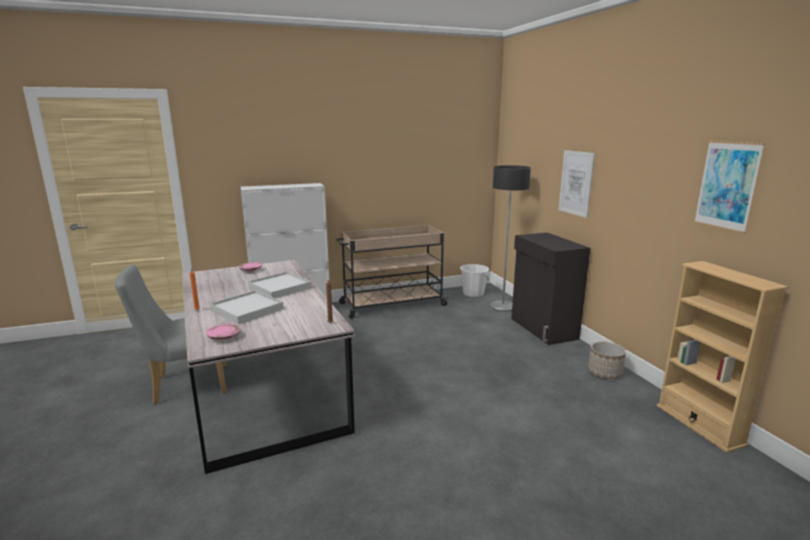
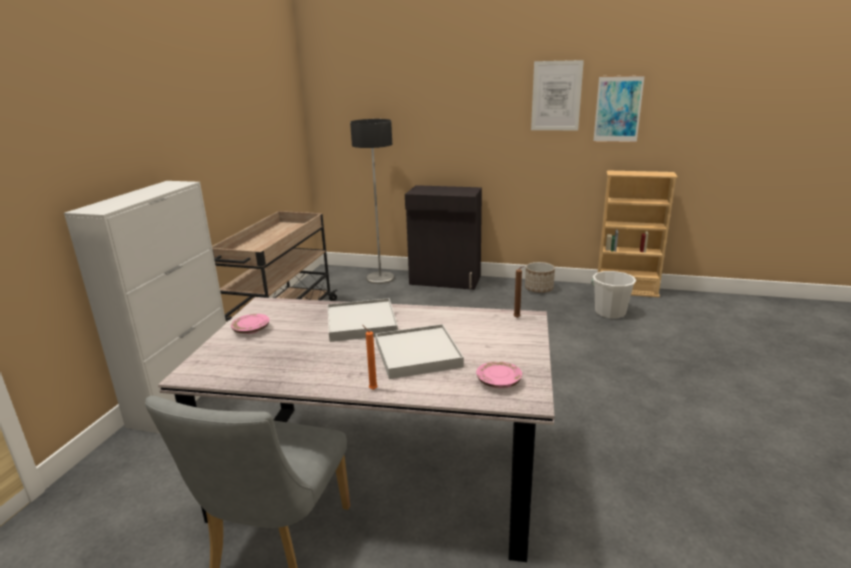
camera: 55 degrees left, 5 degrees up
(473, 293) = (330, 279): white bucket -> white bucket (610, 312)
(576, 183) = (450, 128): picture -> picture (556, 96)

